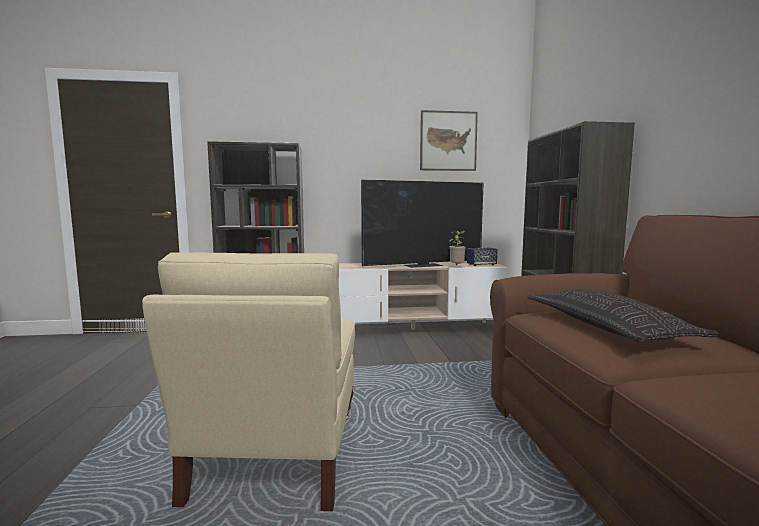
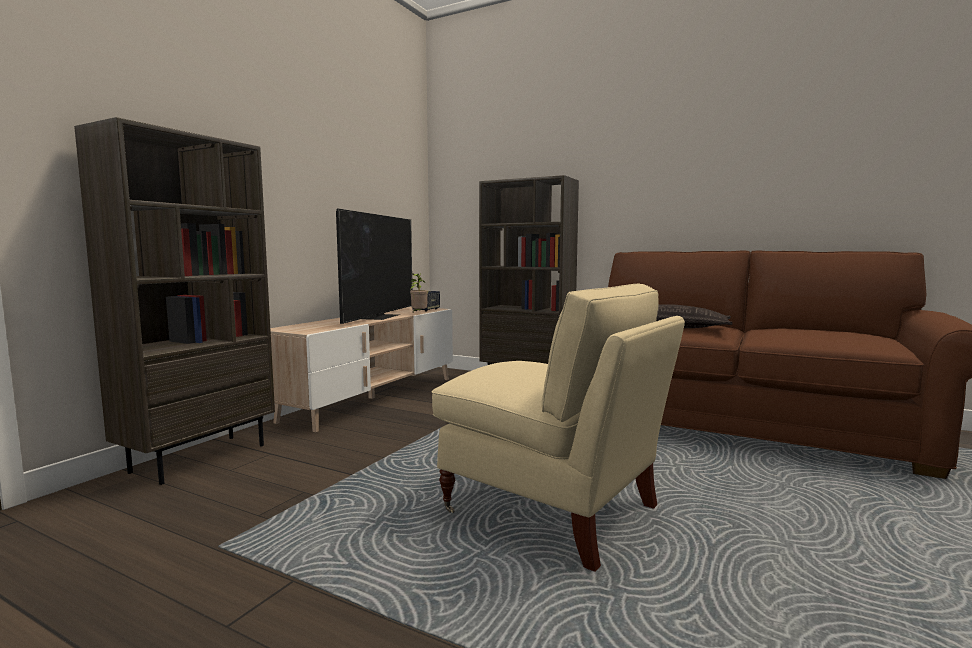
camera: 55 degrees left, 0 degrees up
(448, 141) = (372, 167): picture -> none

